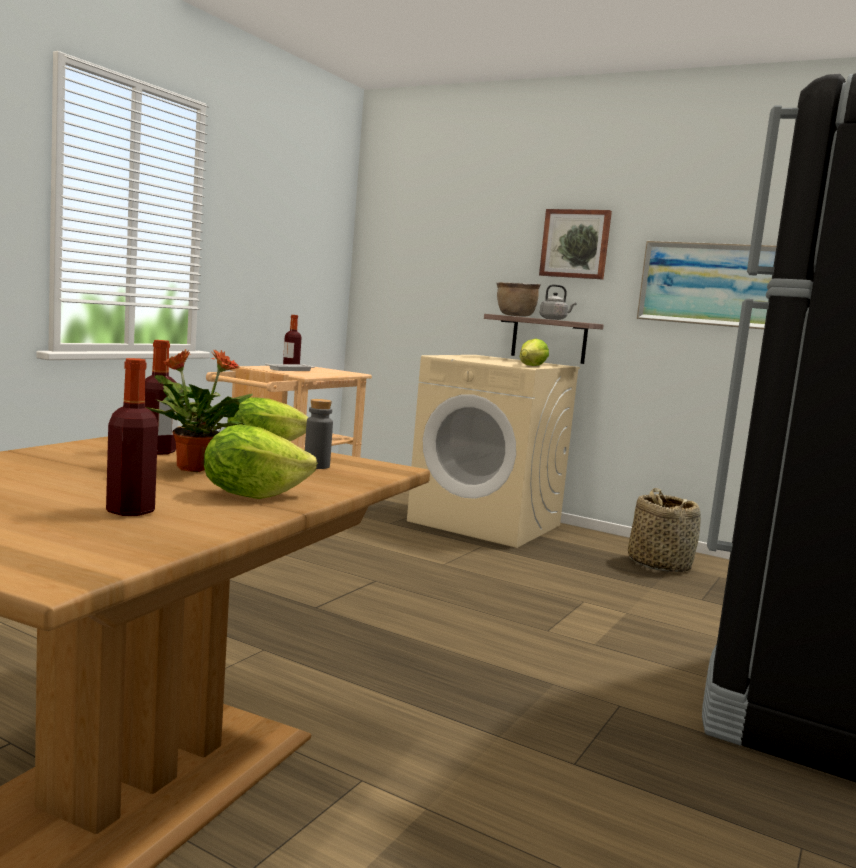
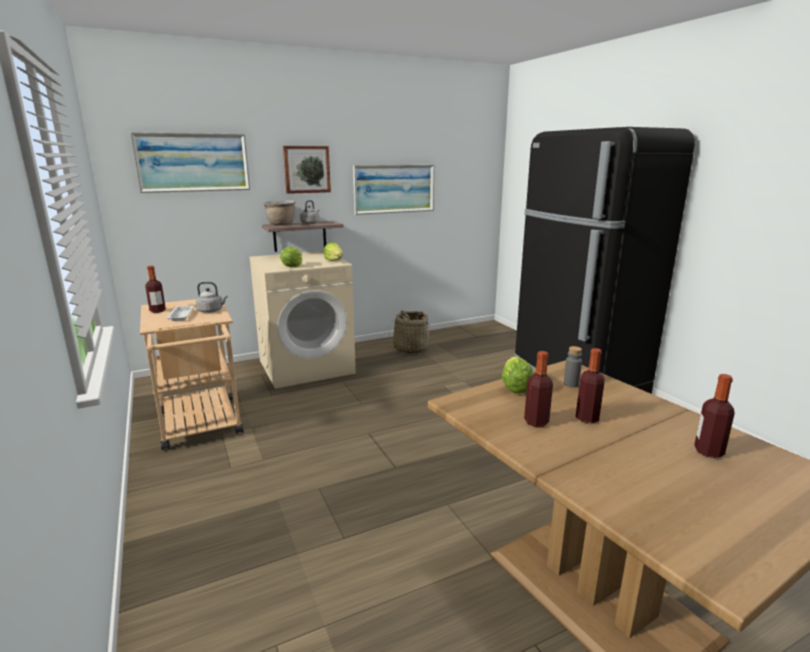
camera: 55 degrees left, 10 degrees up
(194, 468) = (587, 418): potted plant -> bottle
(252, 495) = (655, 414): lettuce -> lettuce (292, 266)
(319, 373) = (212, 311): none -> grey kettle
(442, 228) = (193, 162): none -> picture

